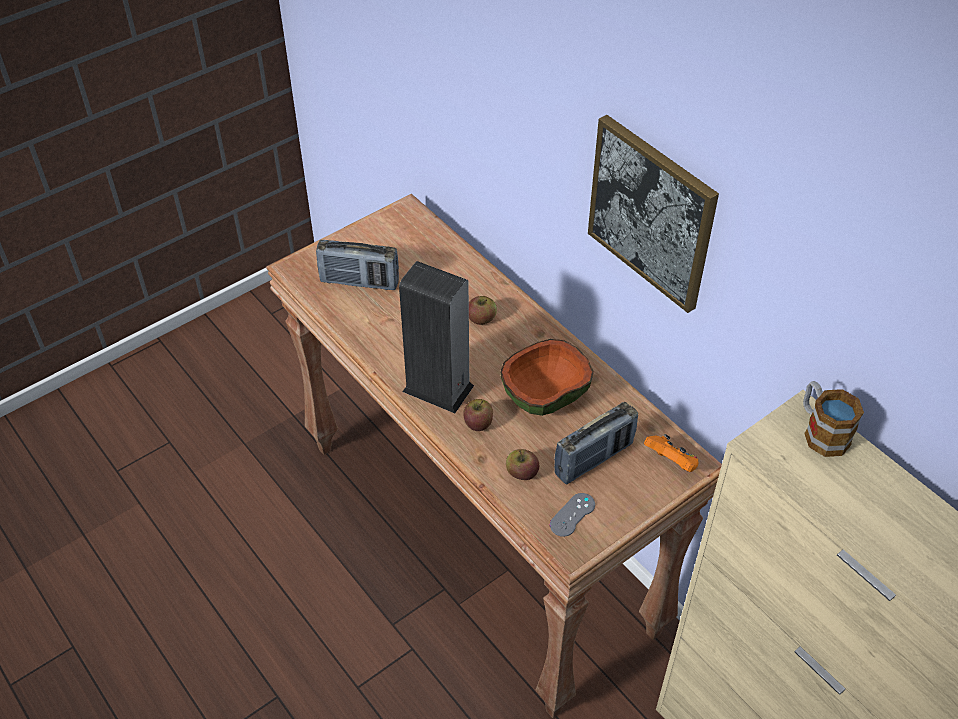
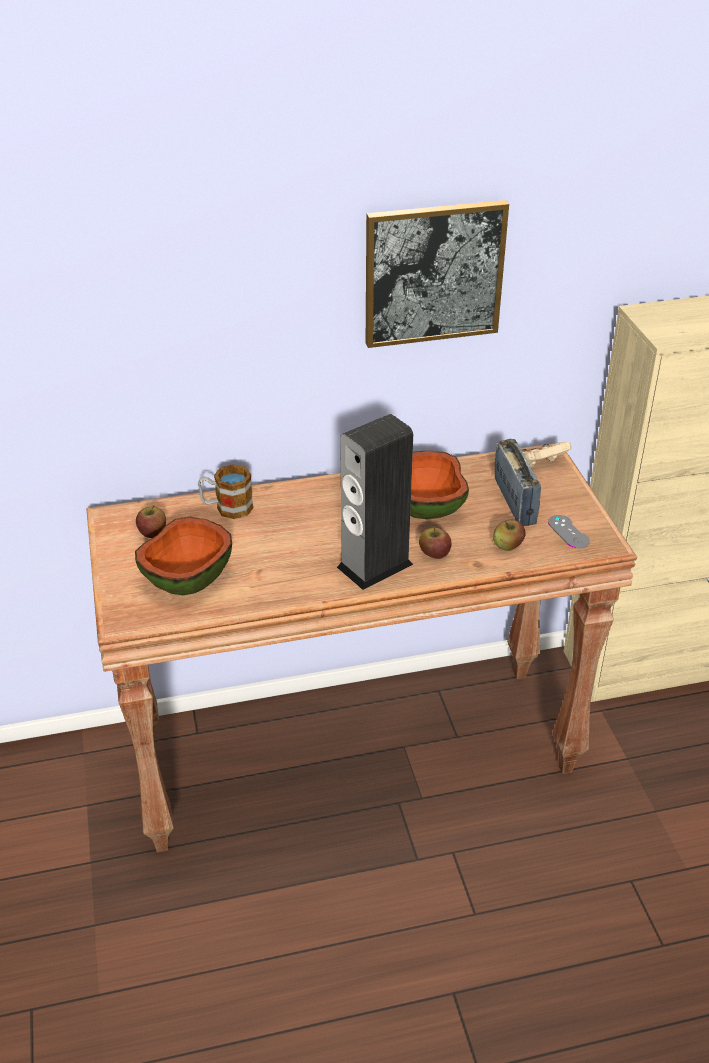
camera: 65 degrees left, 10 degrees down
(359, 282) = (187, 577): radio -> bowl
(481, 318) = (305, 513): apple -> apple (152, 532)
(671, 463) = (541, 465): orange game controller -> beige game controller
(821, 431) = (664, 311): mug -> mug (227, 508)

